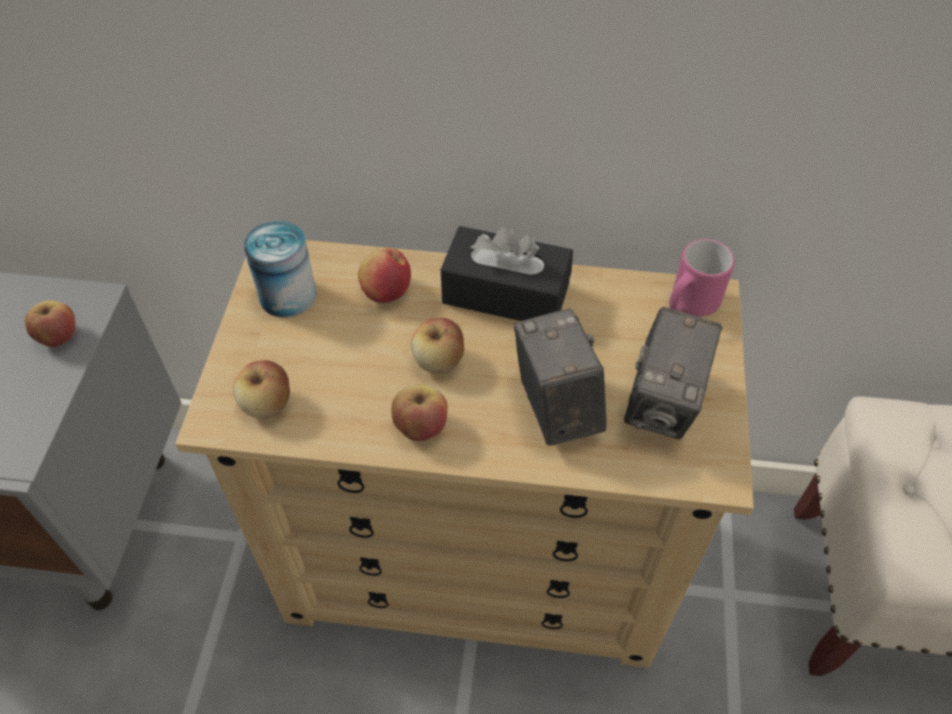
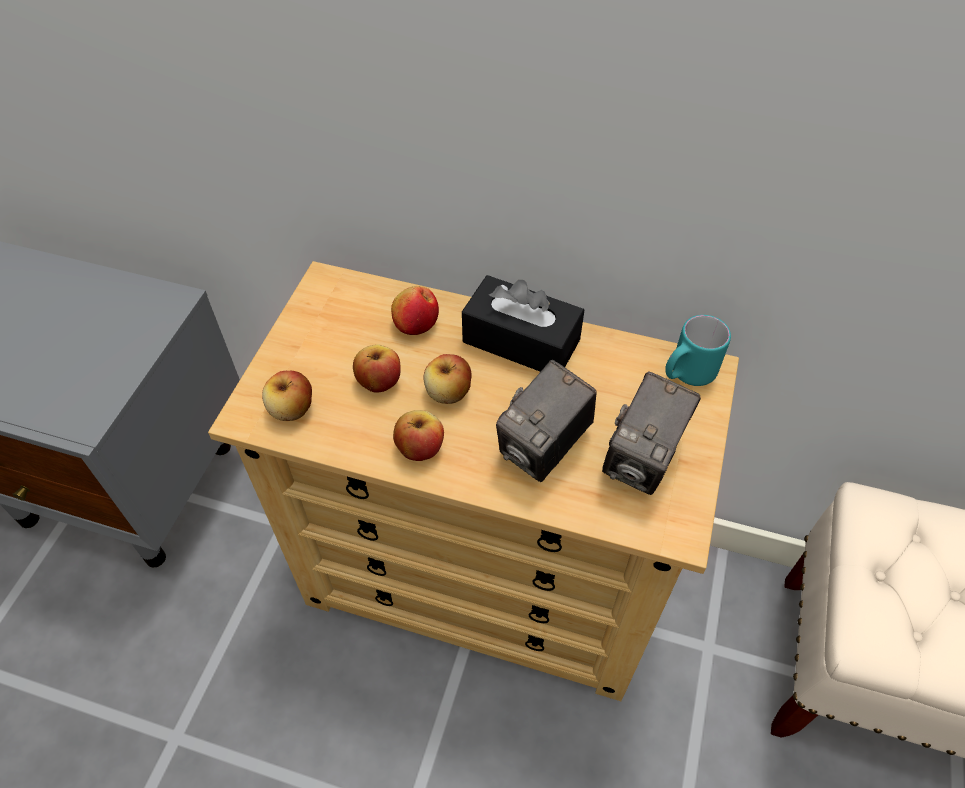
camera: 10 degrees right, 0 degrees up
(58, 336) = (140, 327): apple -> apple (379, 382)
(288, 295) = (330, 317): can -> none
(556, 406) = (544, 448): camera -> camera turned 135 degrees counterclockwise
(689, 305) = (687, 374): pink mug -> turquoise mug

